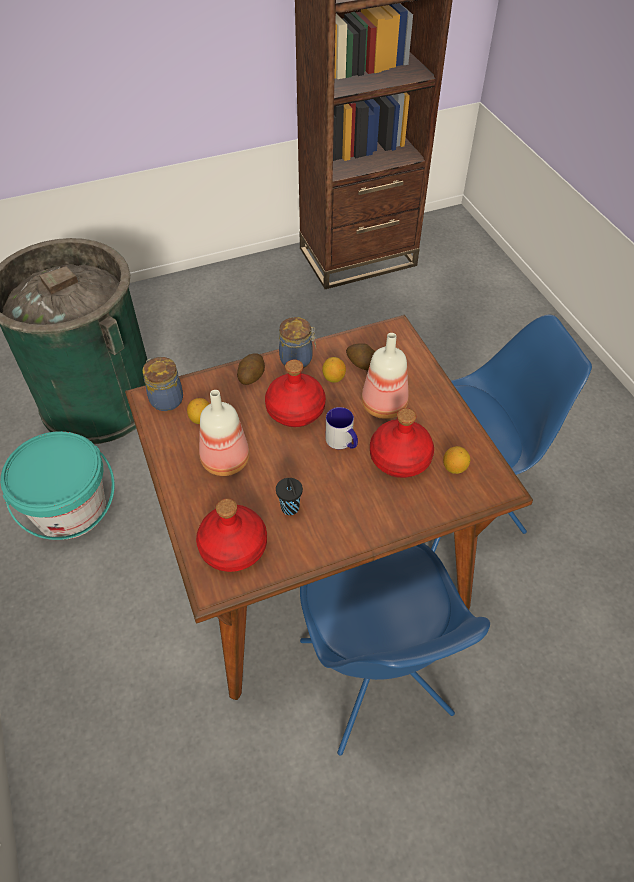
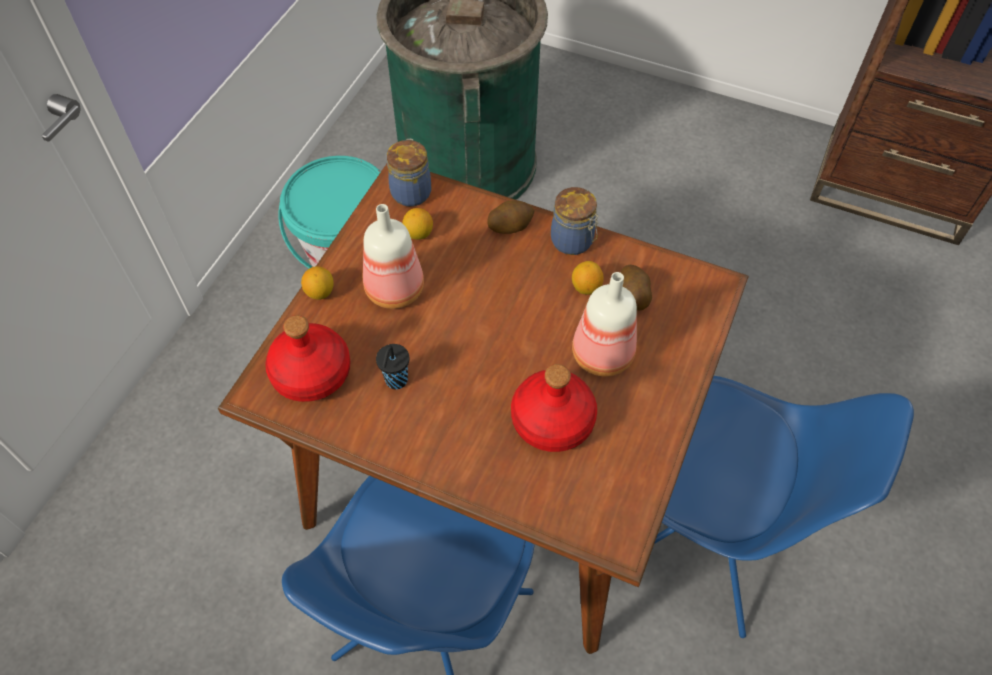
camera: 45 degrees right, 5 degrees up
(295, 409) = (511, 290): red bottle -> none
(342, 442) = (517, 358): mug -> none
(454, 467) = (595, 477): lemon -> lemon (320, 292)

